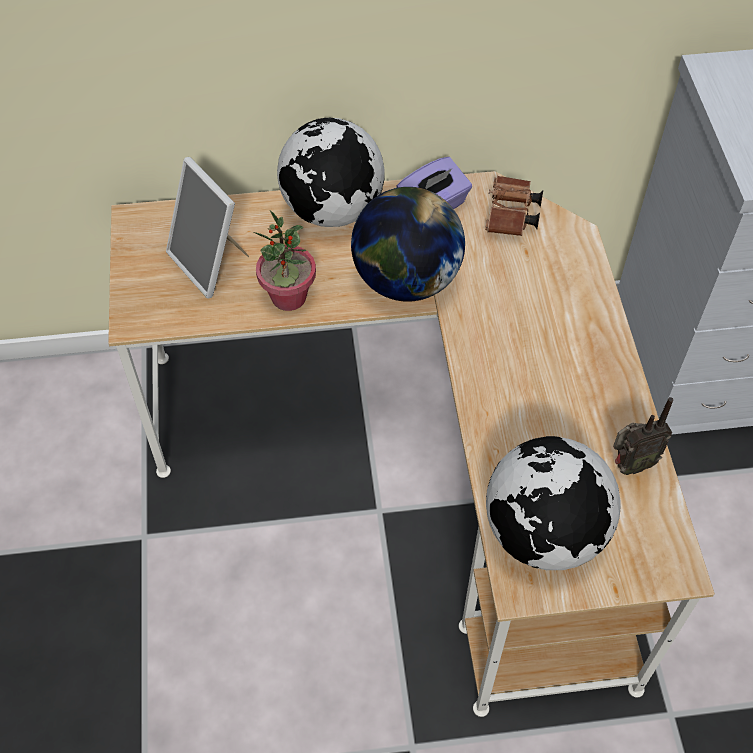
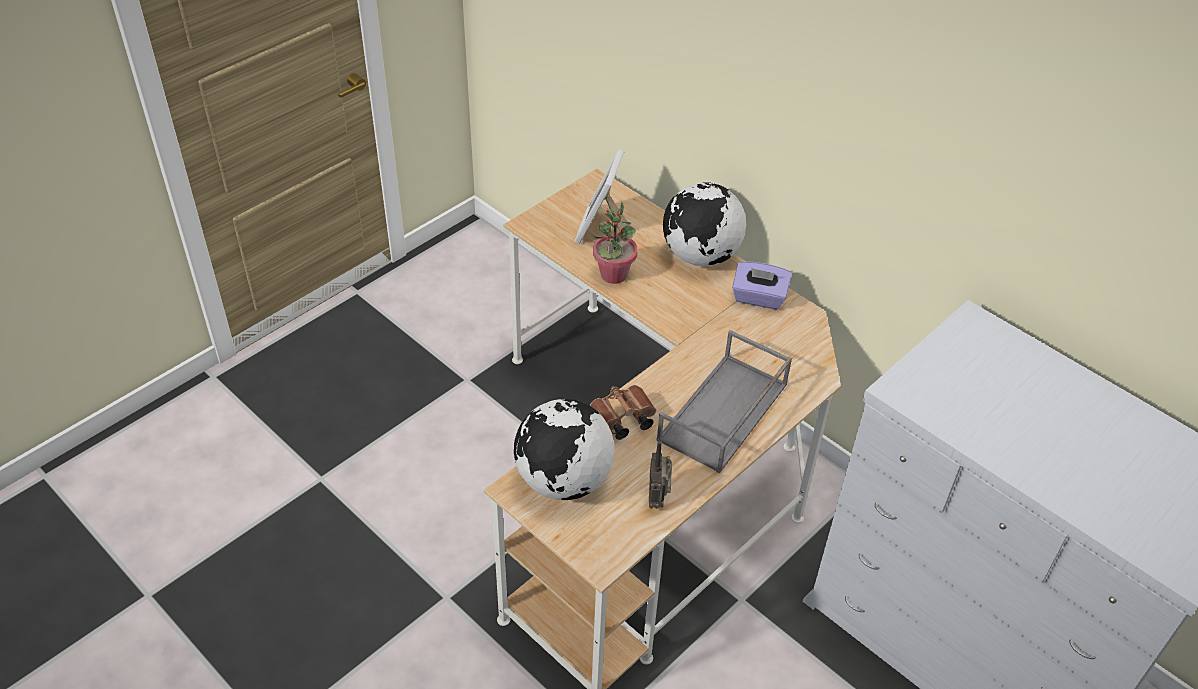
camera: 50 degrees right, 10 degrees down
(406, 280) = (684, 318): globe -> none
(511, 217) = (795, 338): brown binoculars -> brown binoculars (620, 421)
(561, 336) = (723, 414): none -> grey tray
(630, 465) = (658, 499): radio -> radio turned 60 degrees clockwise

